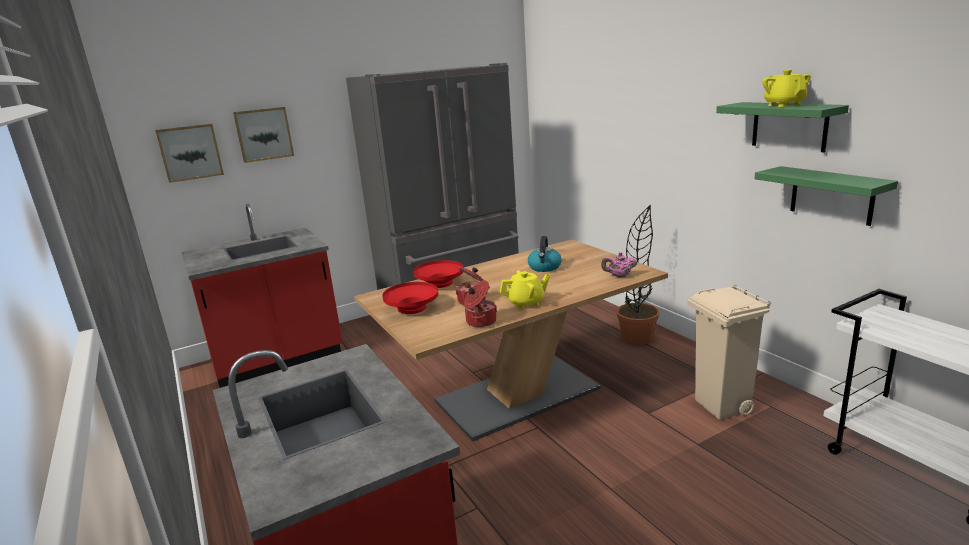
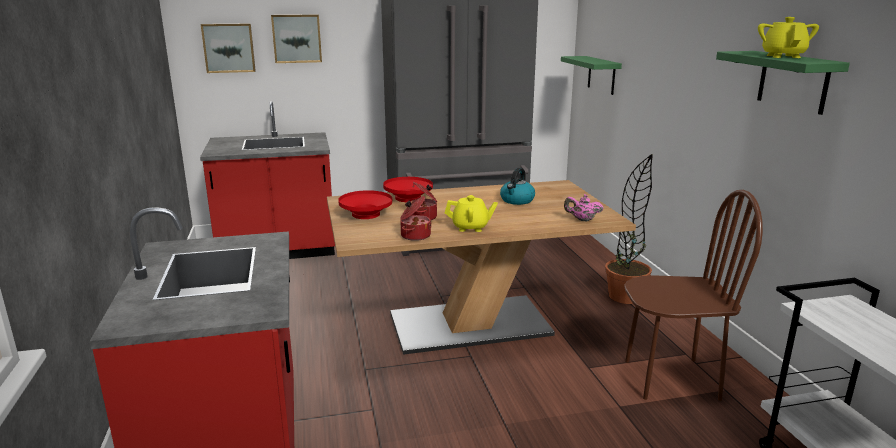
camera: 15 degrees right, 0 degrees up
(722, 407) = (671, 379): beige trash can -> brown chair
(831, 195) = (823, 164): green shelf -> green shelf (601, 75)

